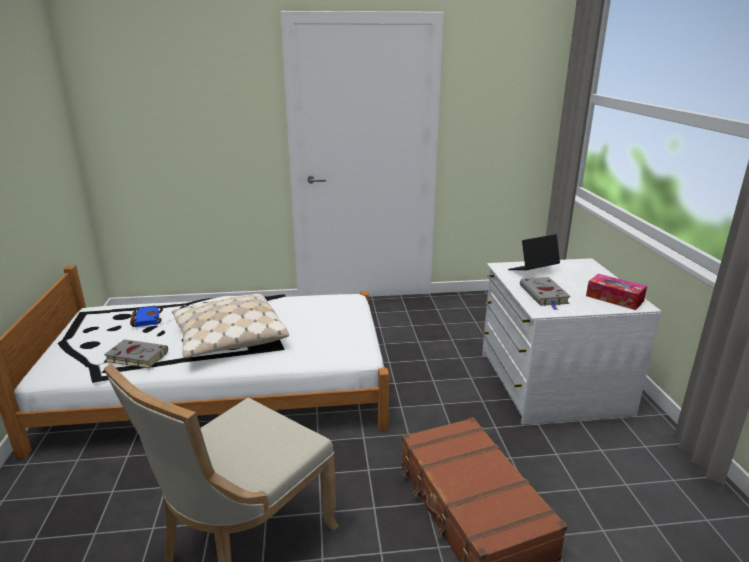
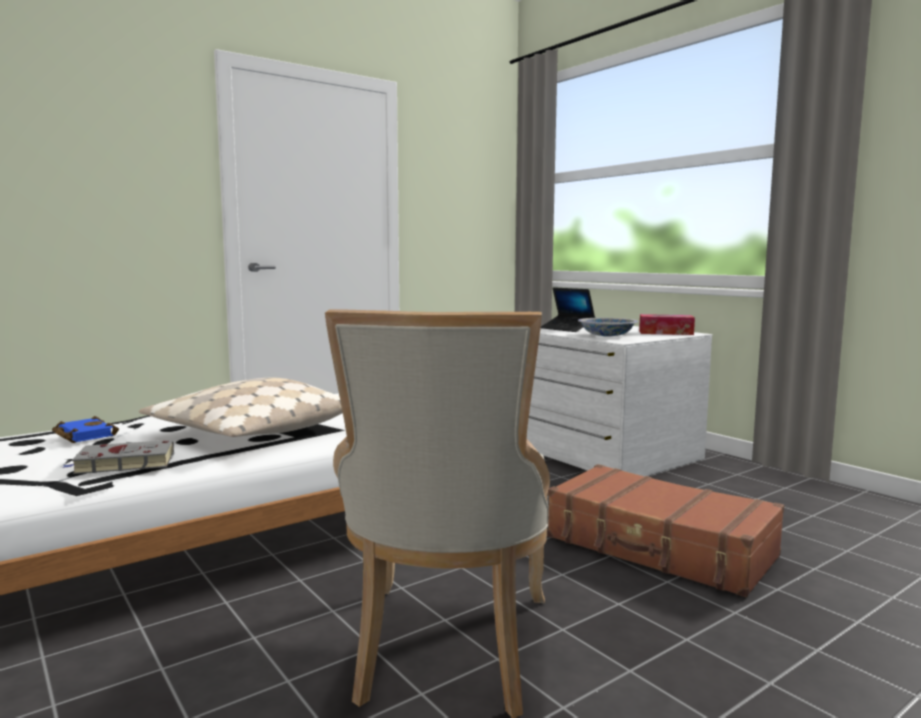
camera: 30 degrees left, 15 degrees down
(533, 271) = (567, 329): laptop -> laptop turned 75 degrees counterclockwise
(544, 295) = (607, 336): grey book -> bowl

